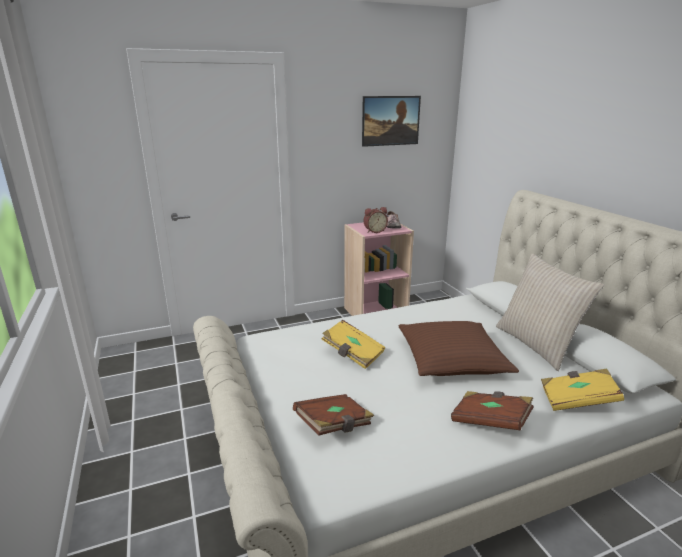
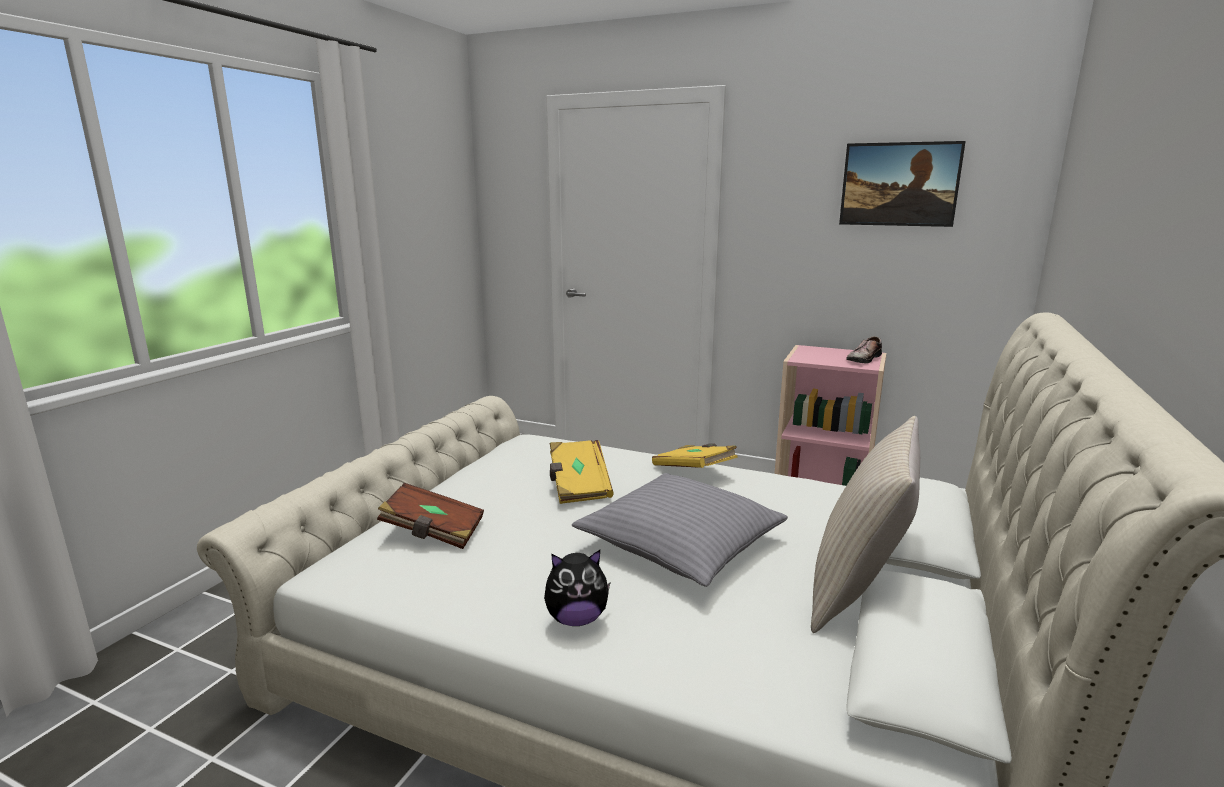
camera: 45 degrees right, 5 degrees down
(374, 231) = (817, 359): alarm clock -> none
(451, 359) = (681, 543): brown pillow -> grey pillow
(490, 421) = (576, 619): brown book -> plush toy
(577, 401) = (750, 676): yellow book -> yellow book (694, 471)

